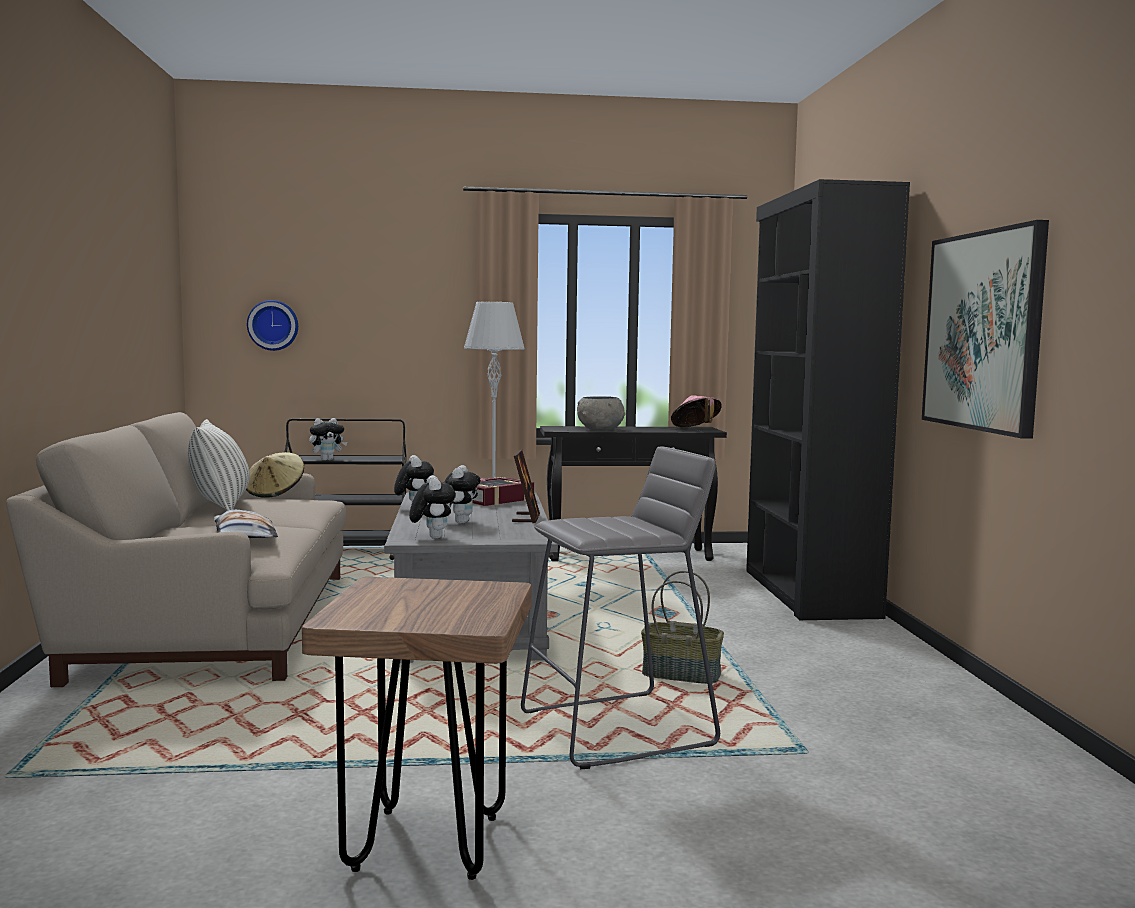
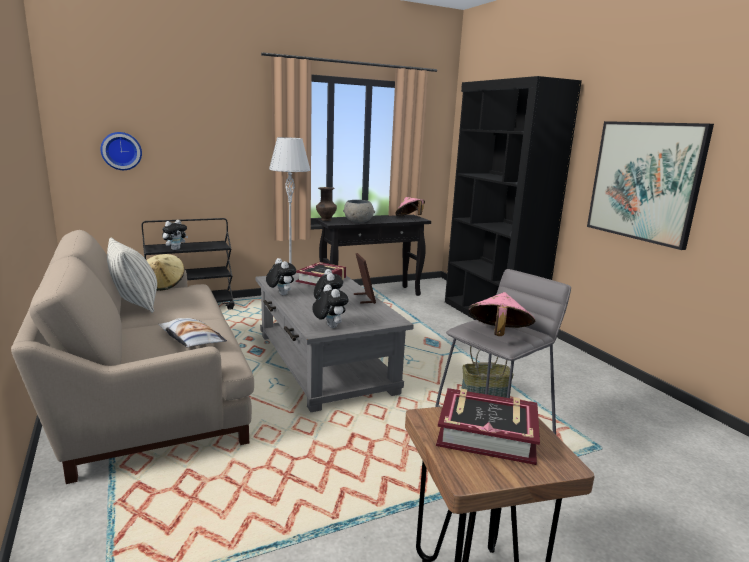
camera: 20 degrees left, 10 degrees up
(428, 598) = (487, 434): none -> book
(552, 427) = (326, 220): none -> brown vase
(594, 528) = (498, 335): none -> pink hat

